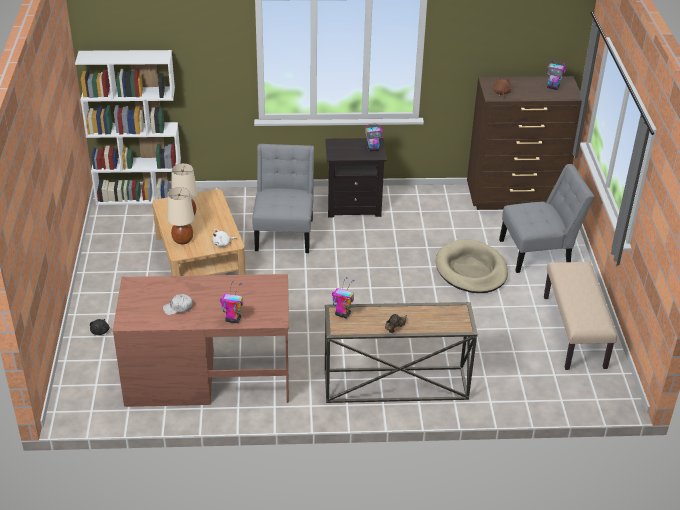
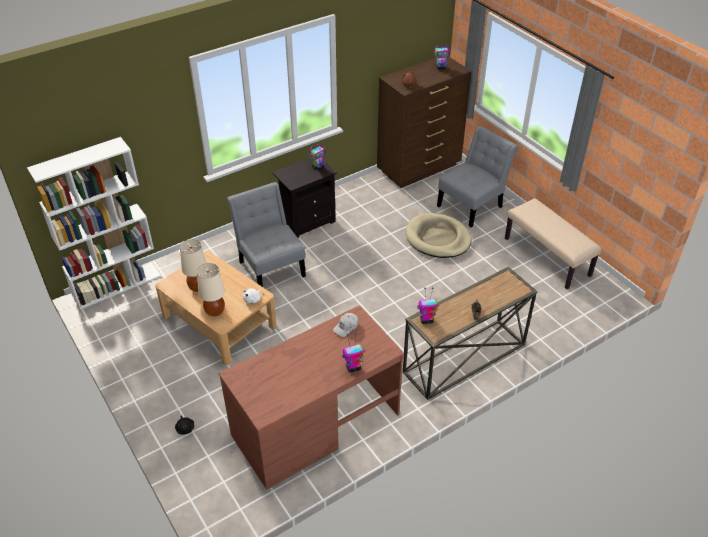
camera: 30 degrees left, 5 degrees up
(178, 308) = (297, 379): white cap -> white cap (346, 327)

